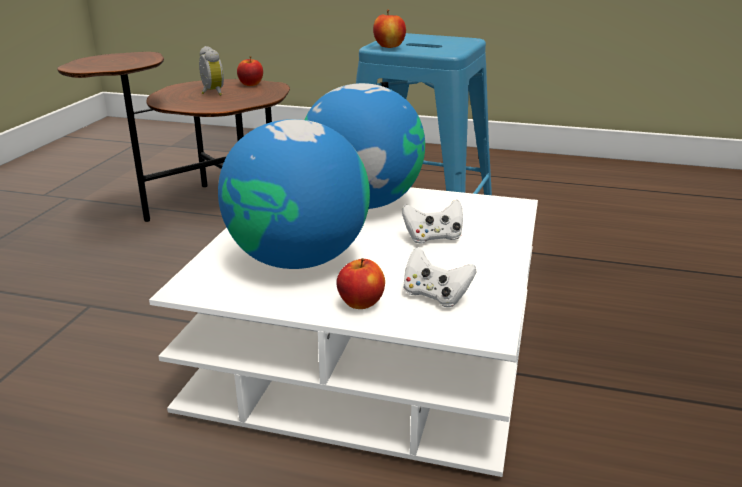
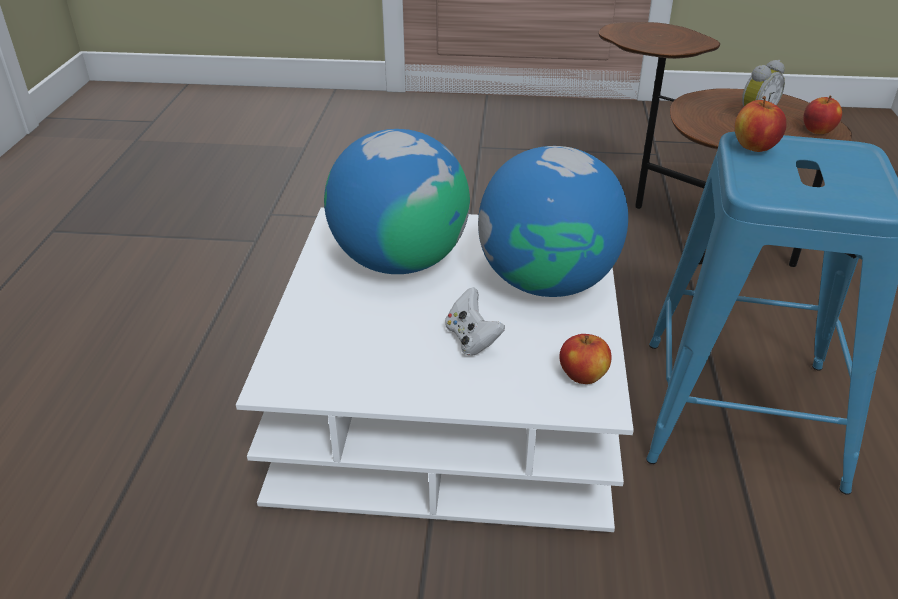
camera: 80 degrees right, 10 degrees up
(361, 303) = (321, 305): apple -> apple (583, 376)
(435, 296) = (339, 348): white game controller -> none

